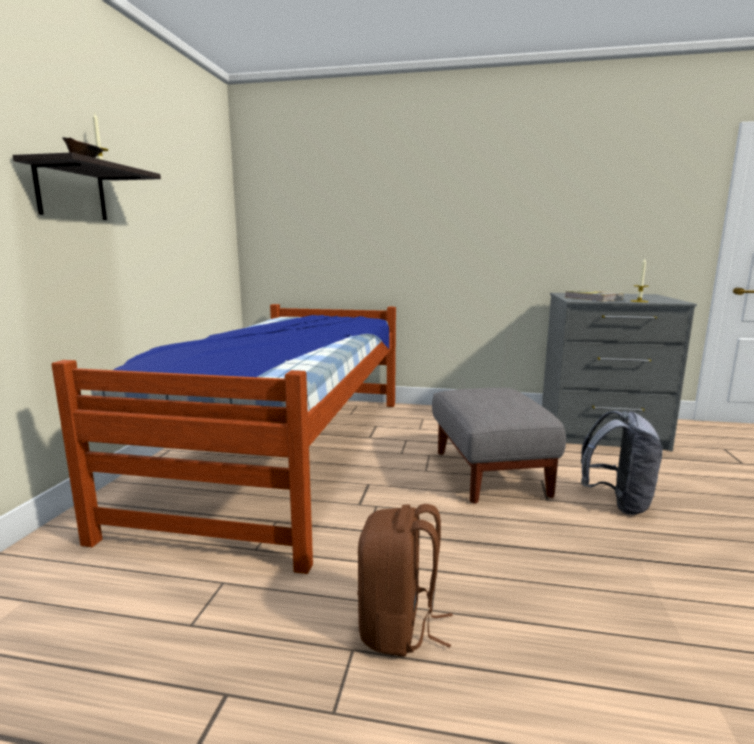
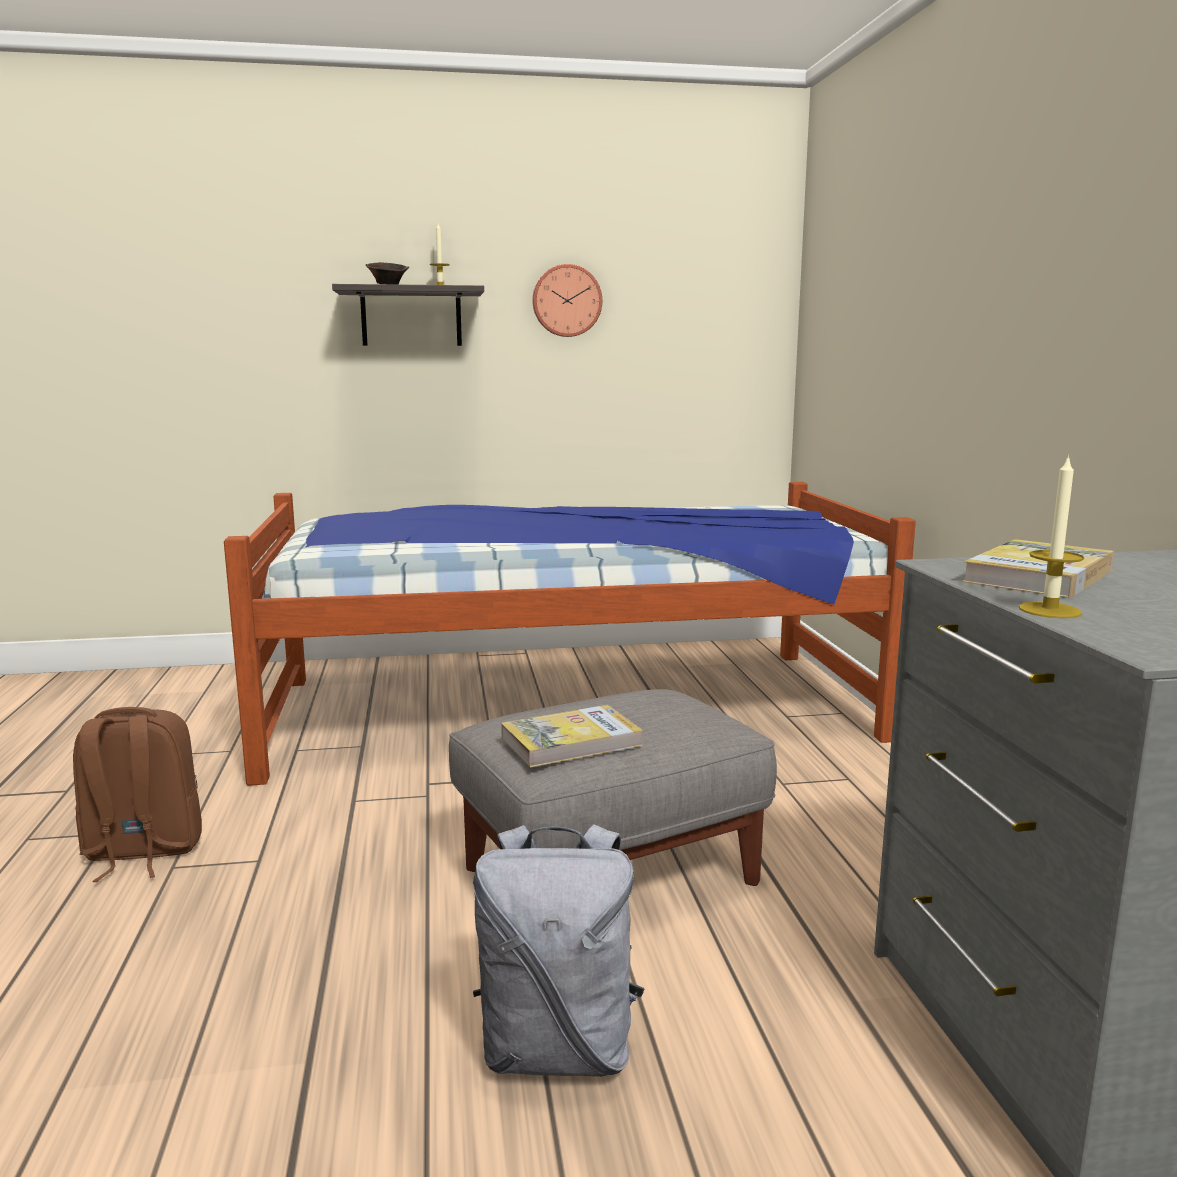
camera: 70 degrees right, 0 degrees up
(155, 191) = (566, 301): none -> wall clock
(519, 407) = (571, 742): none -> book

